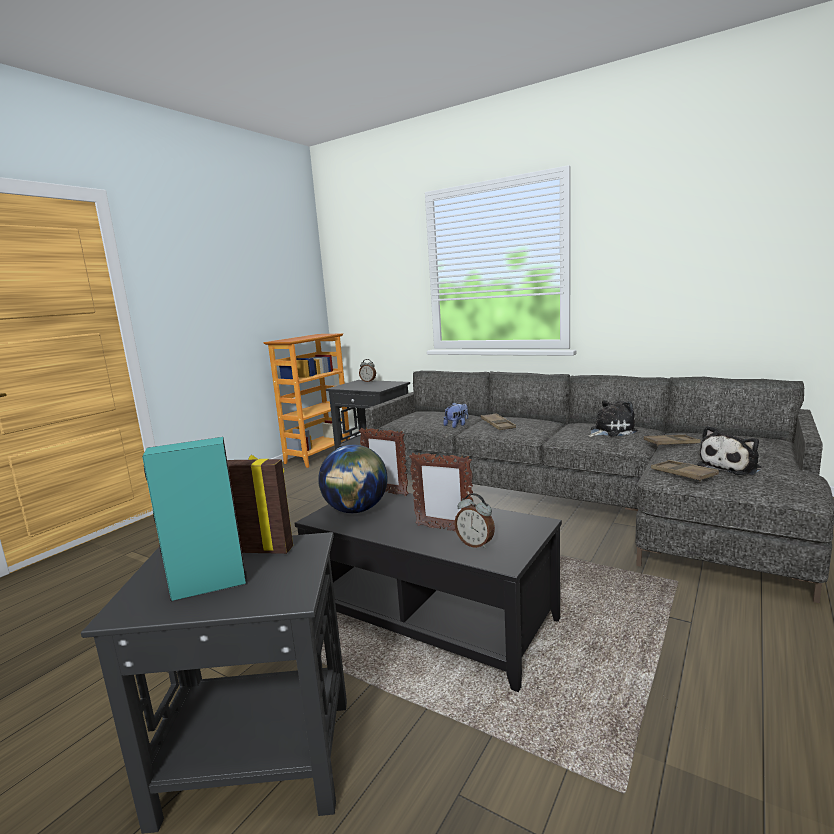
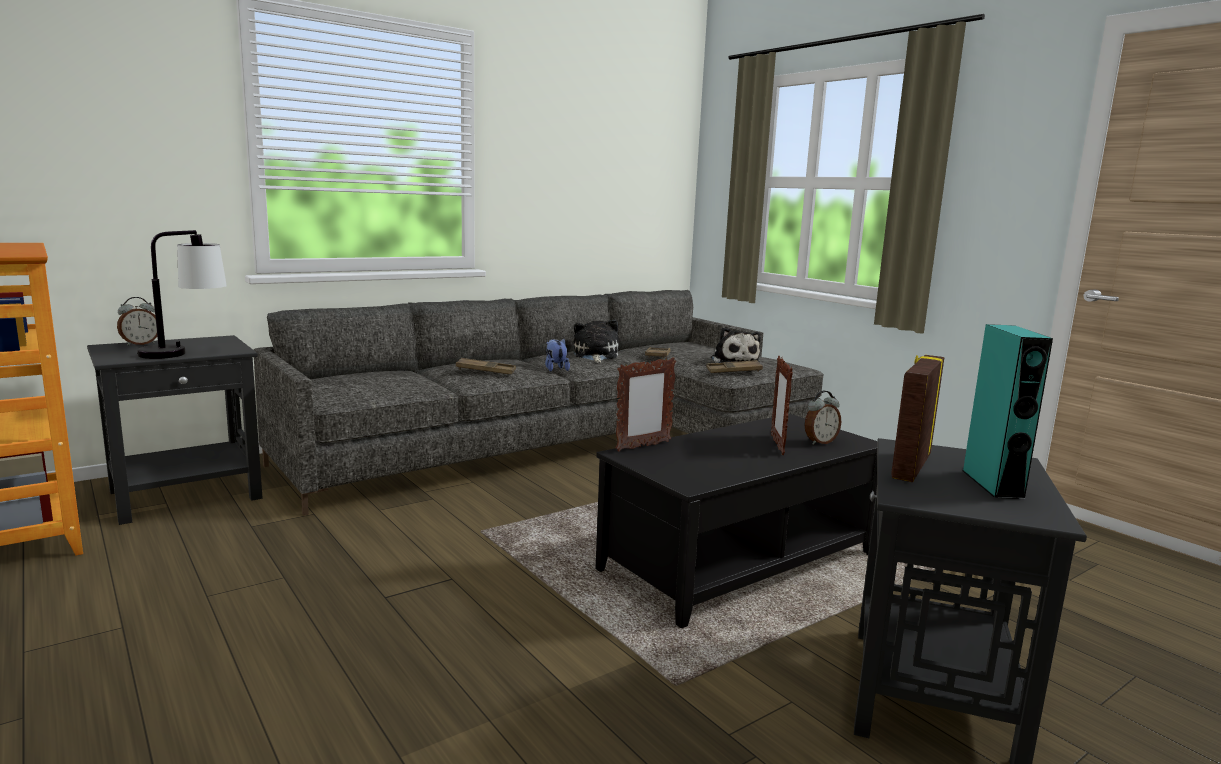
camera: 70 degrees left, 0 degrees up
(356, 510) = (685, 465): globe -> none
(361, 388) = (185, 353): none -> table lamp
(444, 529) = (777, 445): picture frame -> picture frame turned 135 degrees clockwise
(457, 425) = (431, 383): plush toy -> plush toy (555, 369)

